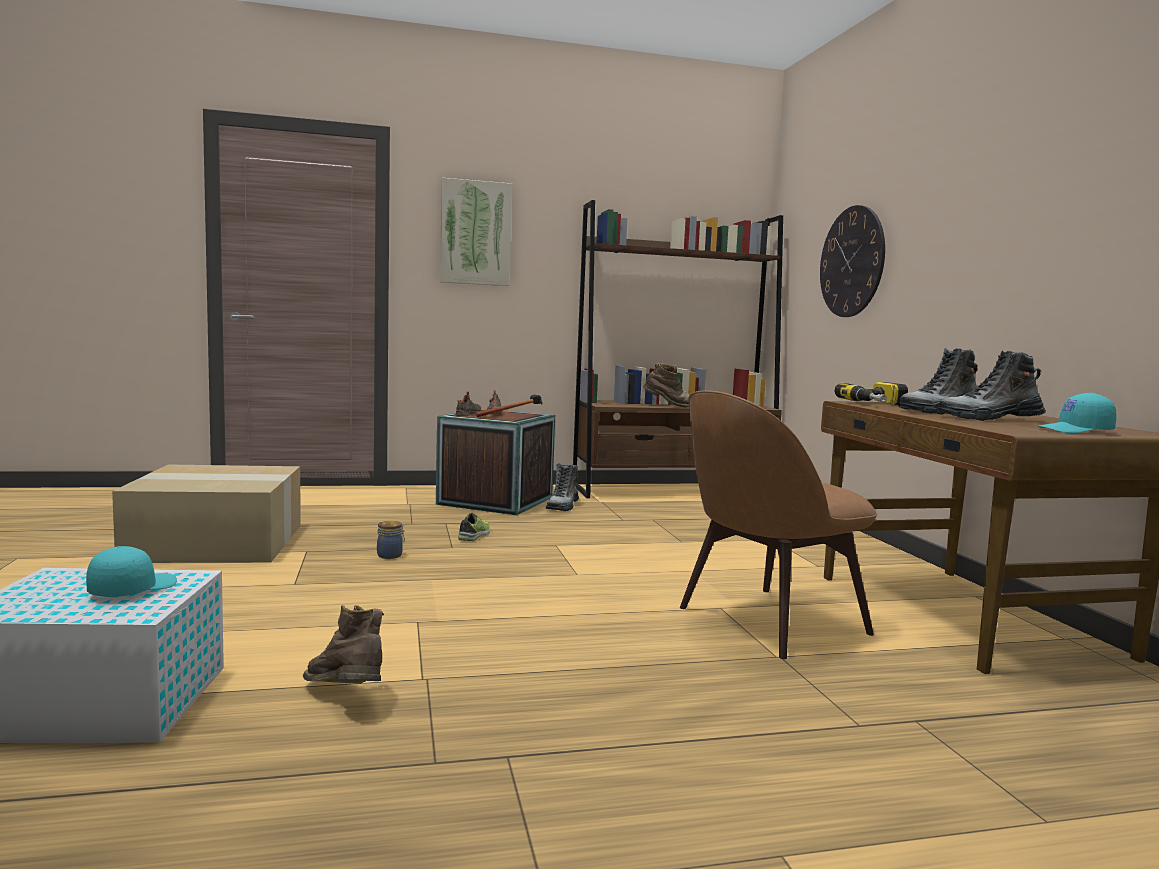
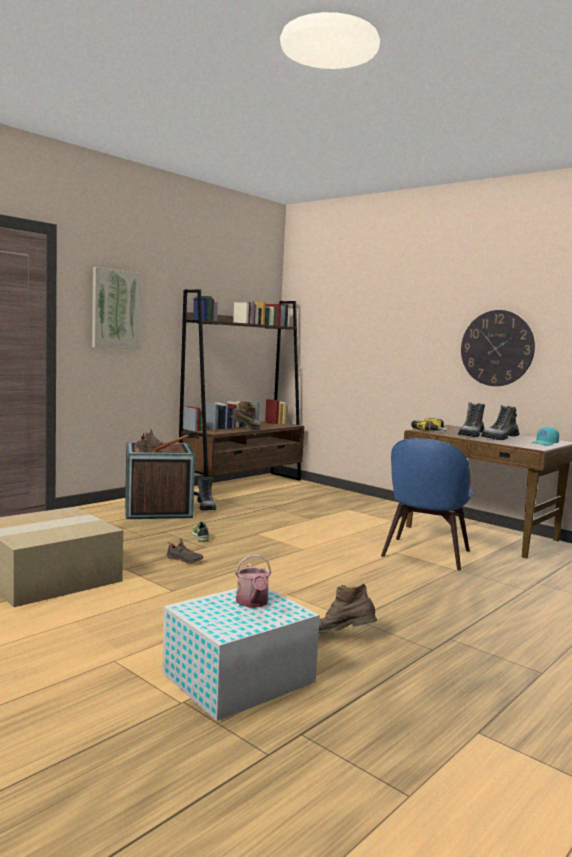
camera: 35 degrees left, 0 degrees up
(132, 589) = (253, 603): turquoise cap -> watering can
(391, 555) = (183, 560): jar -> black shoe
(766, 622) = (425, 554): brown chair -> blue chair
(852, 262) = (359, 338): wall clock -> wall clock (497, 348)

